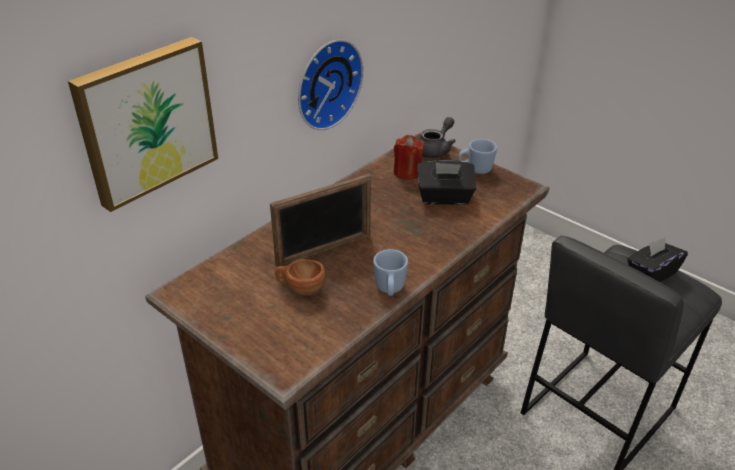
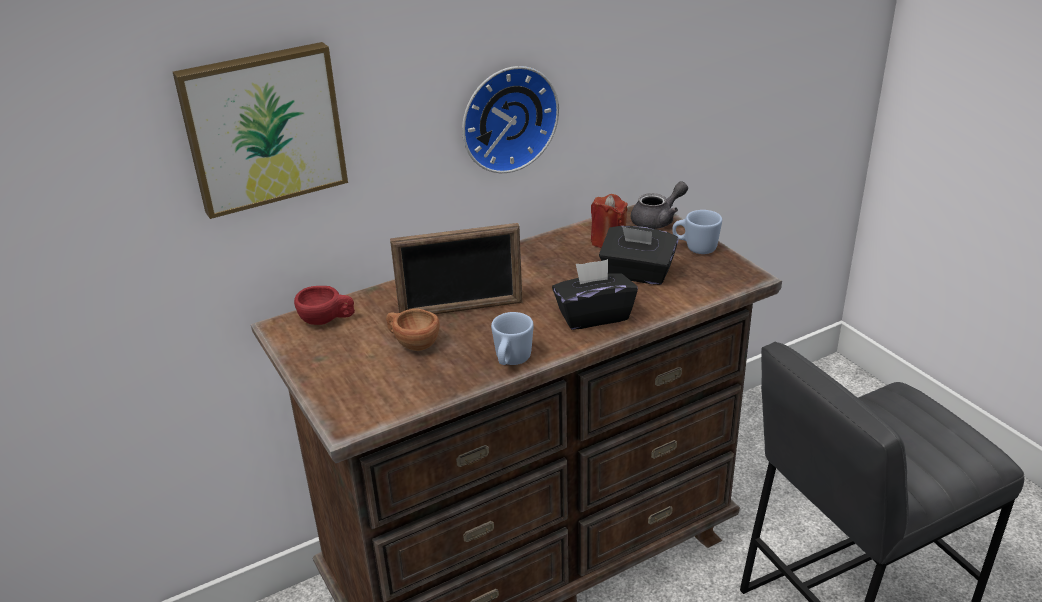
camera: 20 degrees right, 5 degrees down
(214, 280) = (327, 320): none -> red cup
(651, 274) = (925, 423): black tissue box -> black tissue box (593, 316)

